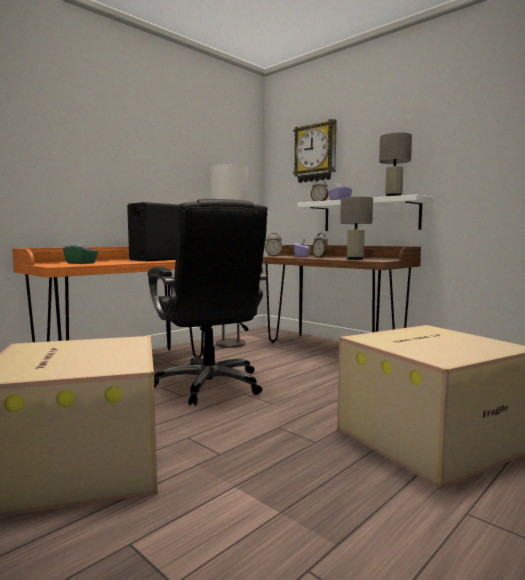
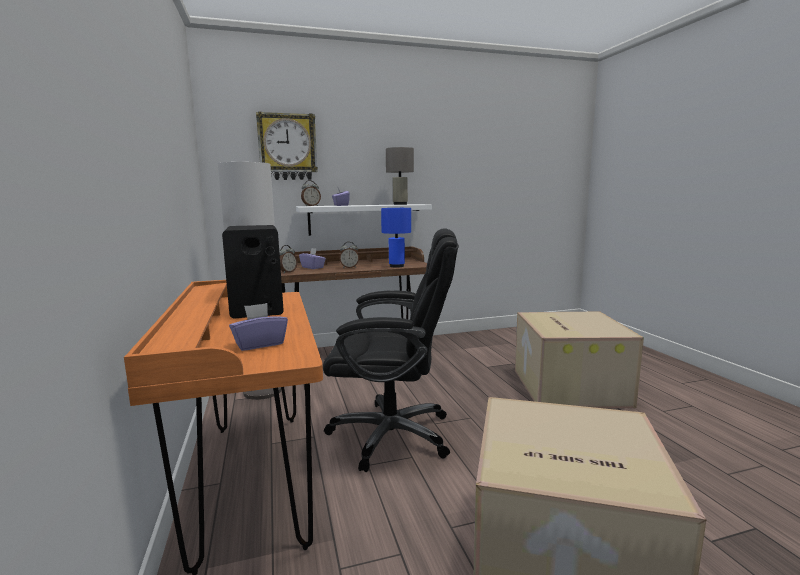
camera: 60 degrees left, 5 degrees up
(81, 263) = (259, 344): green tissue box -> purple tissue box
(355, 259) = (396, 266): grey table lamp -> blue table lamp

